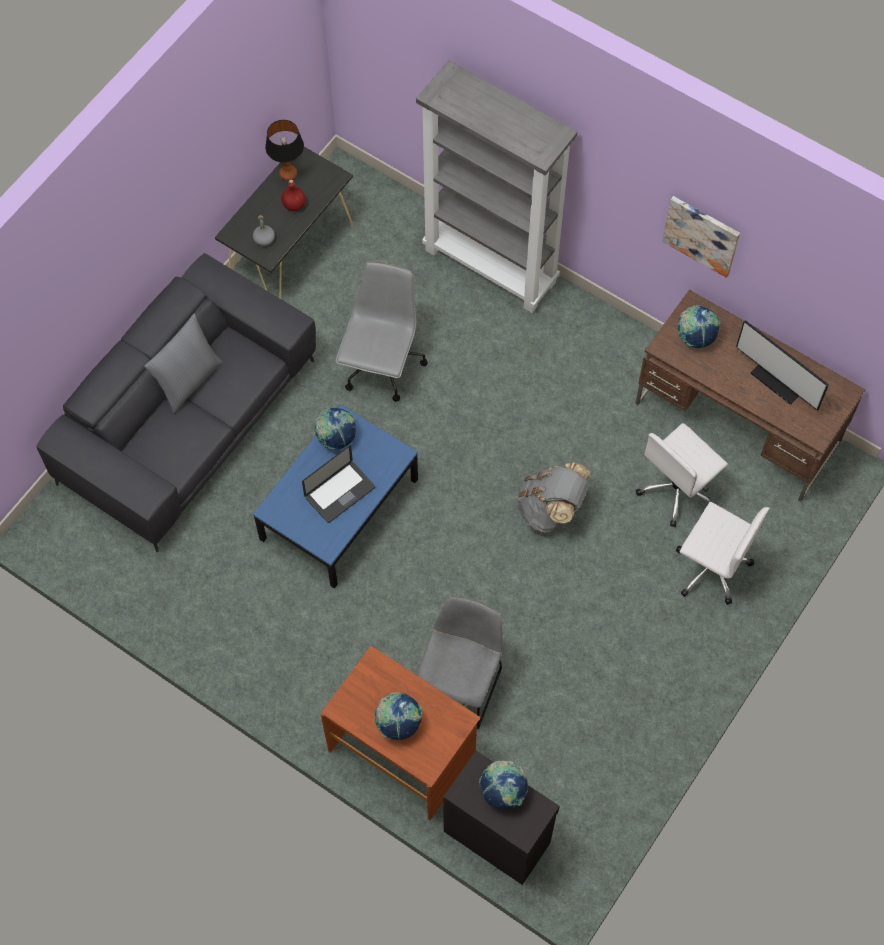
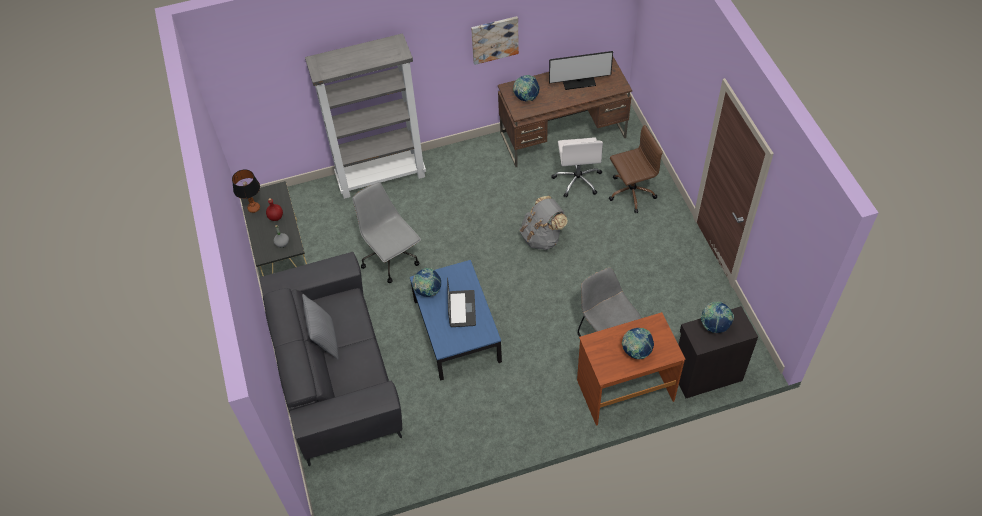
camera: 50 degrees left, 10 degrees down
(710, 567) = (630, 193): white office chair -> brown office chair

